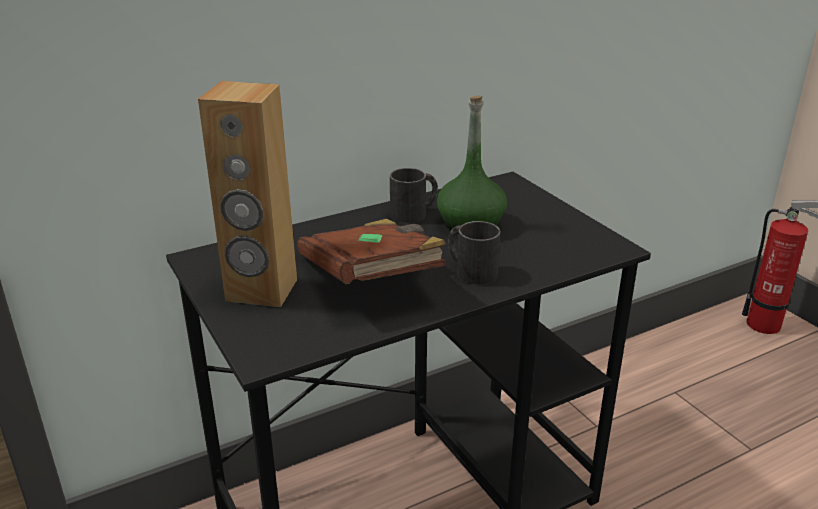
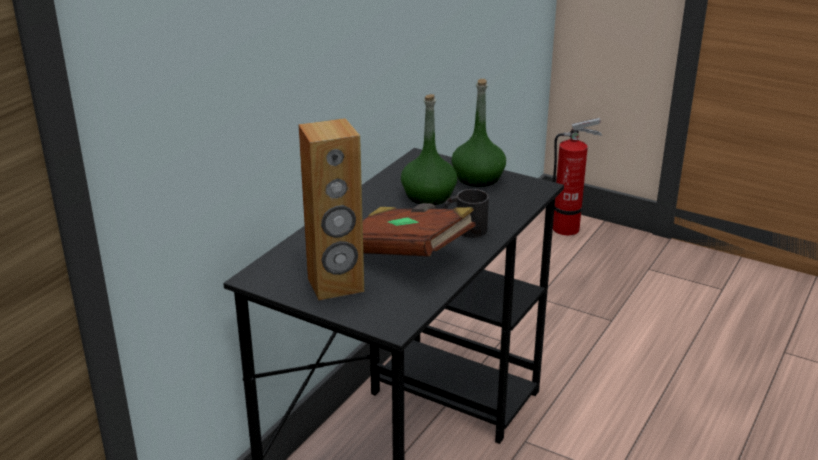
camera: 30 degrees left, 0 degrees up
(414, 212) = (379, 198): black mug -> none
(548, 219) = (478, 178): none -> green bottle

